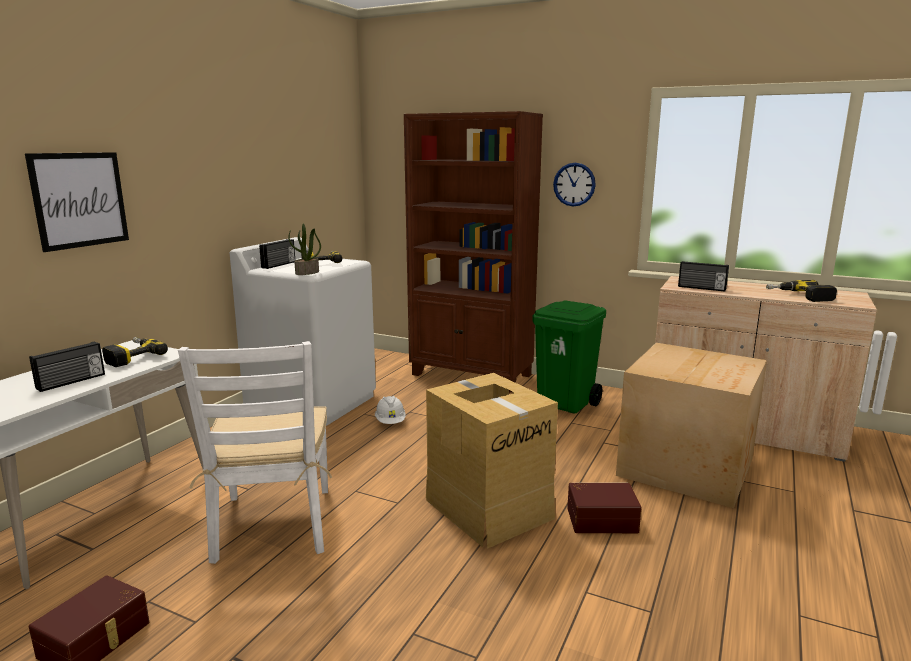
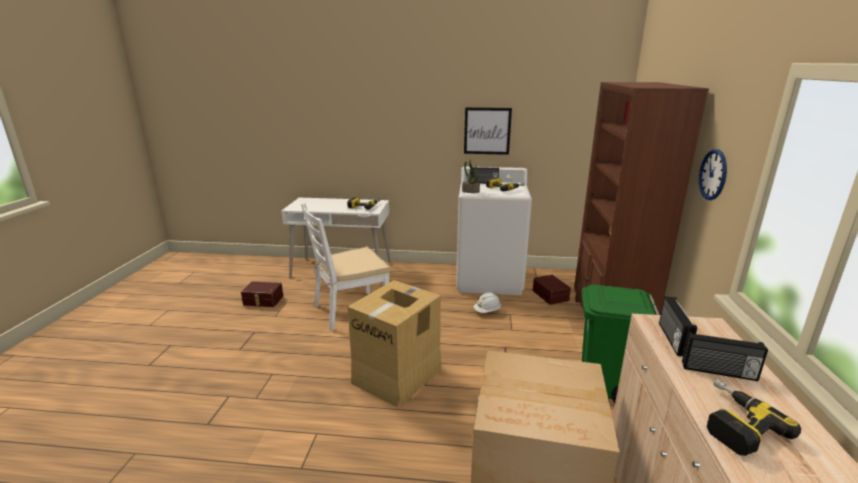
camera: 70 degrees right, 5 degrees up
(71, 382) = (329, 207): radio -> radio (718, 372)
(80, 200) = (374, 126): picture -> picture (487, 131)
(601, 519) = (407, 432): brown storage box -> brown storage box (551, 295)

